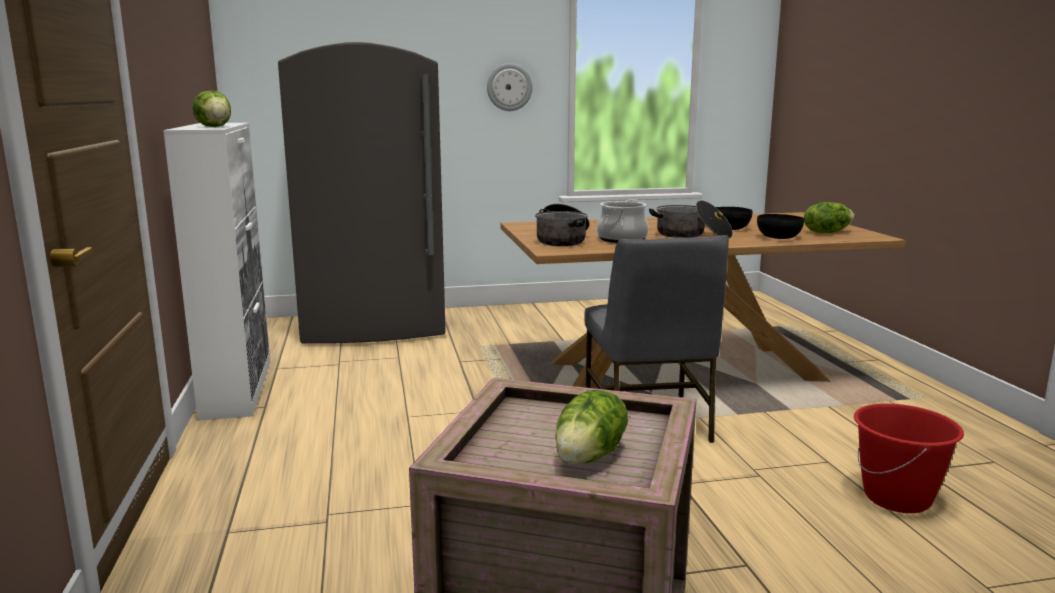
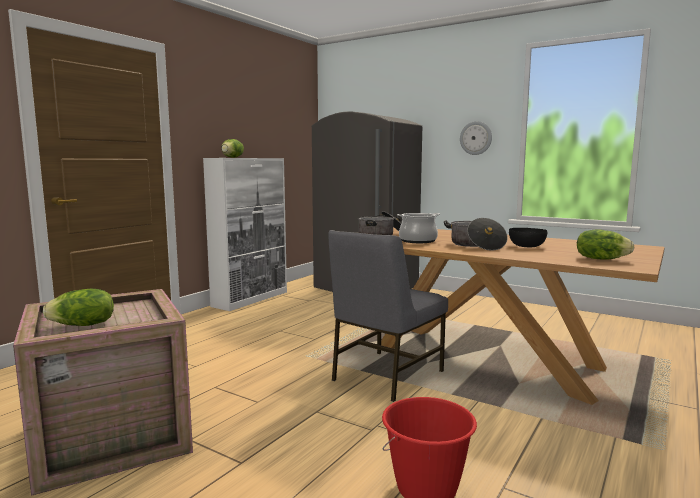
camera: 45 degrees right, 5 degrees down
(778, 237) = (536, 255): black bowl -> none

